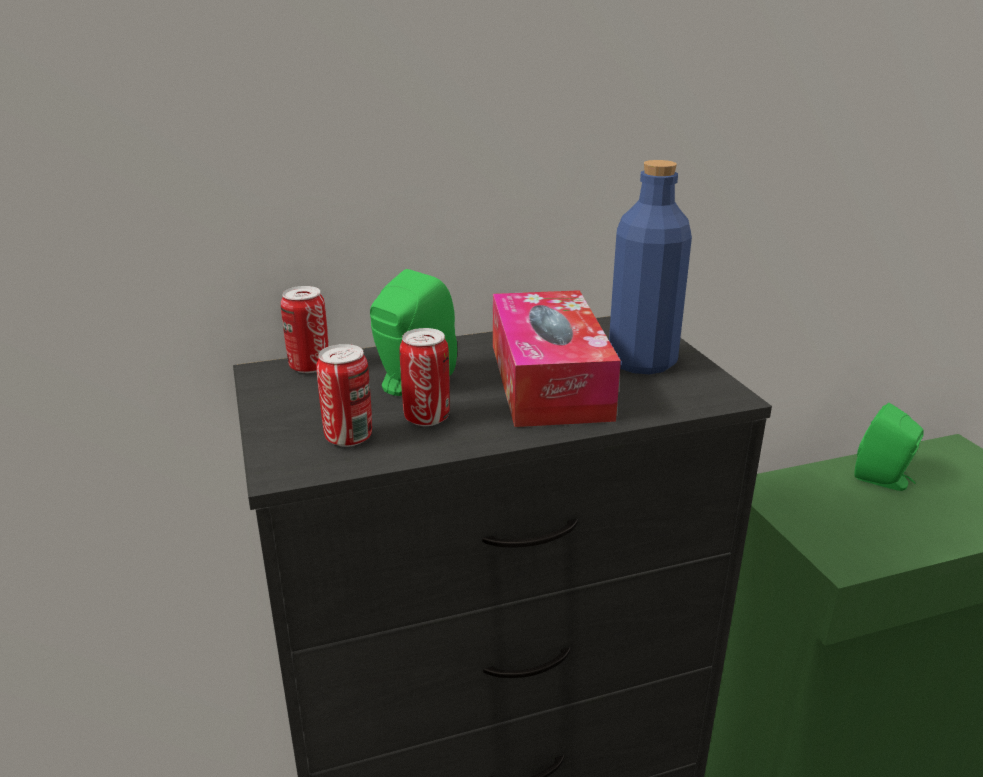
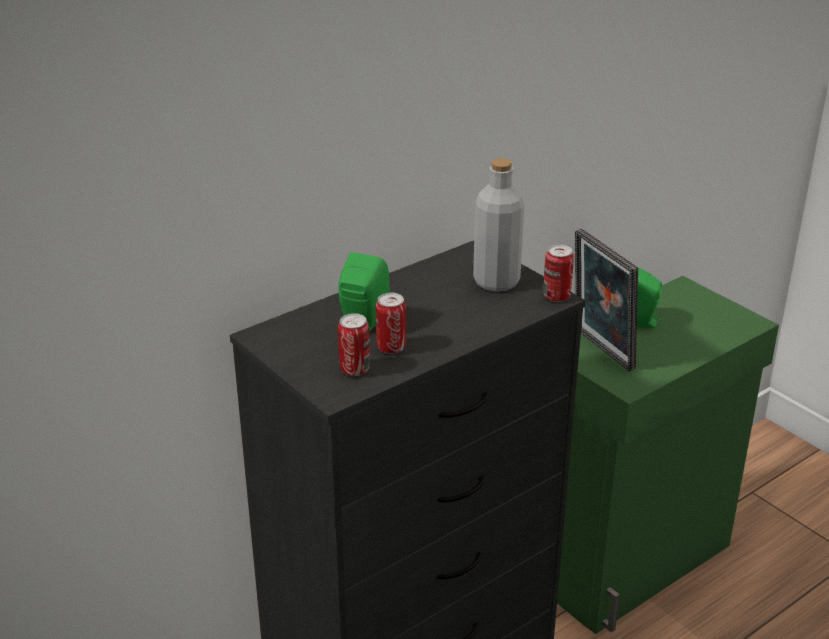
camera: 20 degrees left, 5 degrees up
(309, 366) = (284, 326): can -> can (556, 296)
(548, 380) = (447, 307): tissue box -> none
(642, 361) = (496, 282): blue bottle -> grey bottle
(815, 505) = (600, 350): none -> picture frame

